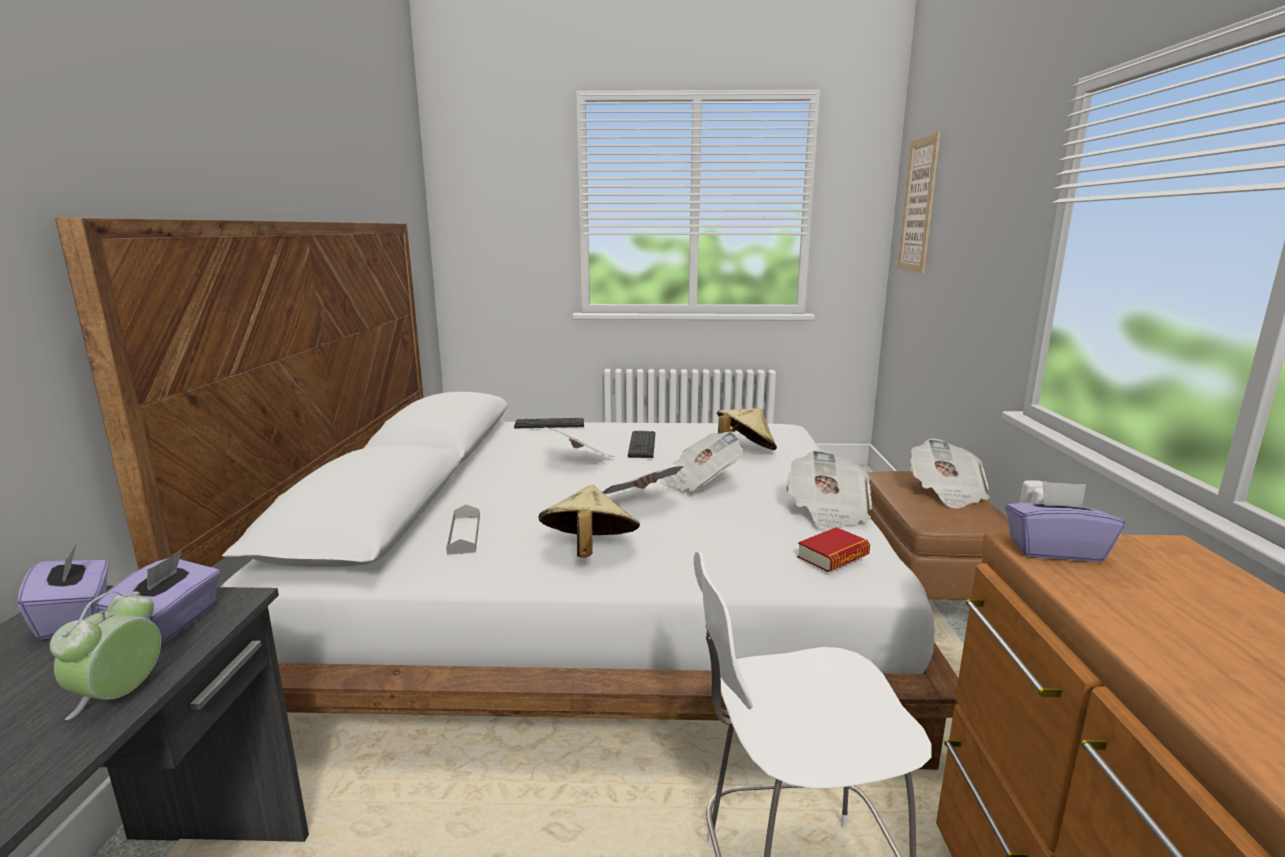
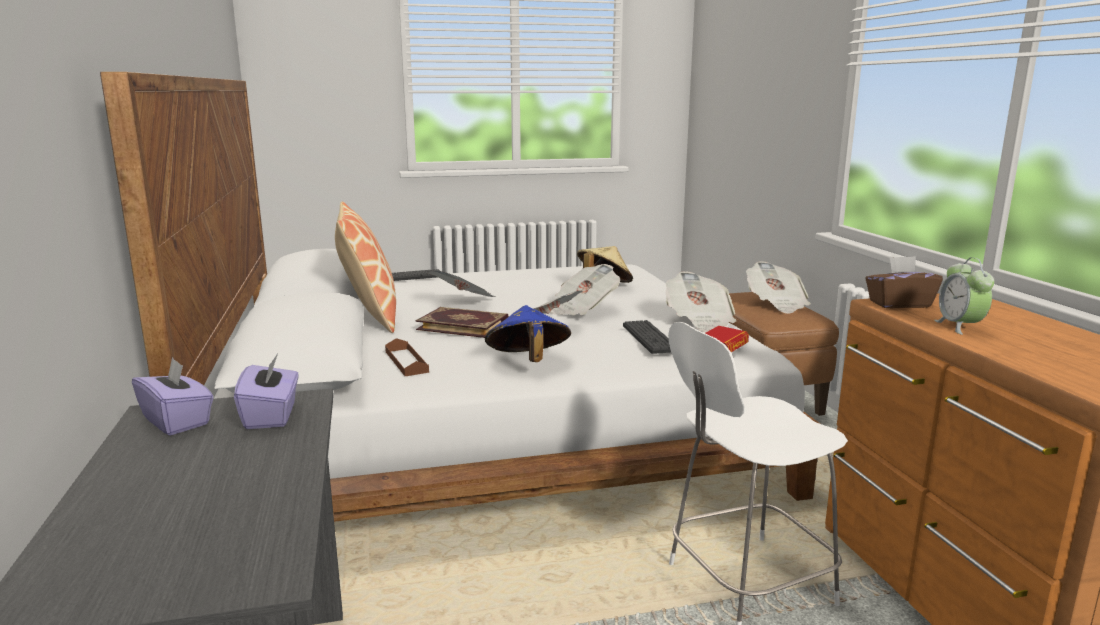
camera: 15 degrees left, 0 degrees up
(121, 696) = (293, 454): alarm clock -> alarm clock (959, 327)
(464, 534) = (406, 362): grey tray -> brown tray
(476, 469) = (369, 316): none -> pillow
(557, 491) = (463, 325): none -> book
(588, 551) = (527, 362): beige hat -> blue hat
(642, 445) = (511, 287): keyboard -> keyboard (649, 338)
(918, 205) = (717, 66): picture -> none
(1054, 550) = (899, 304): purple tissue box -> brown tissue box

